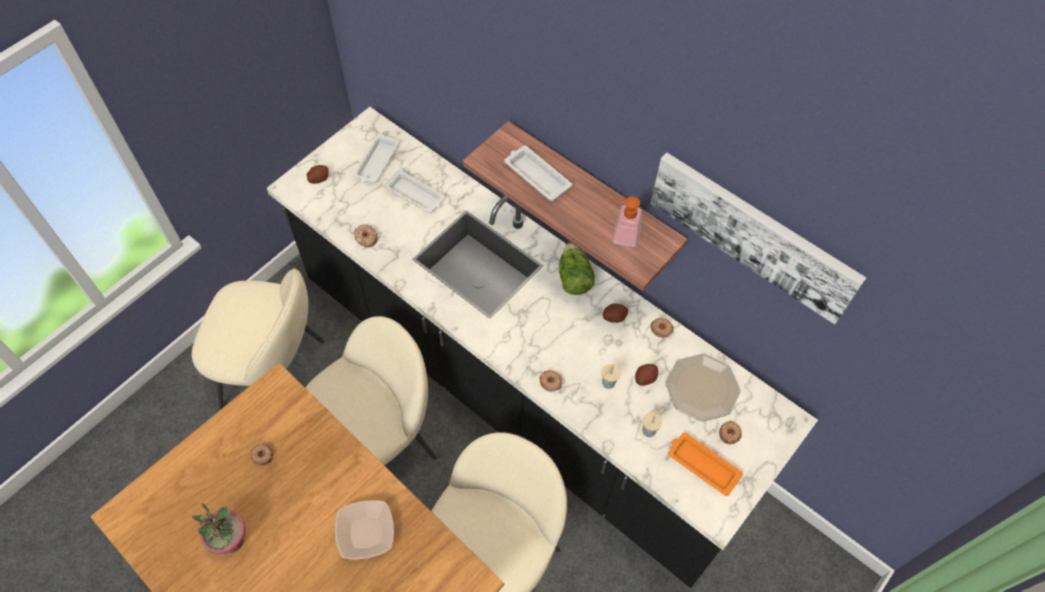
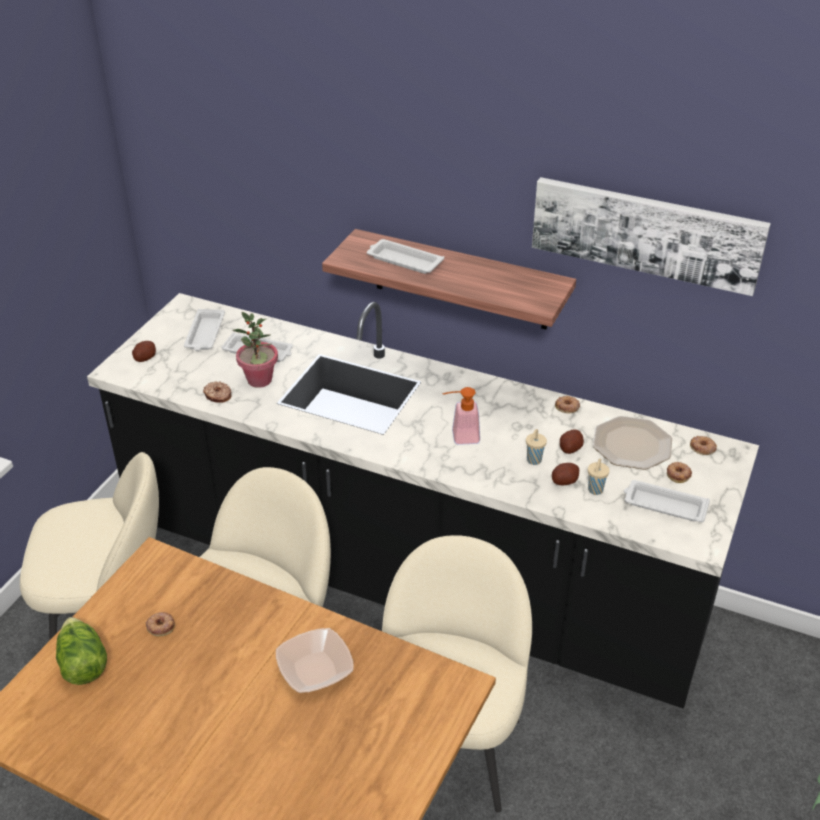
camera: 15 degrees left, 20 degrees down
(231, 540) = (150, 717): potted plant -> potted plant (259, 380)
(550, 382) = (472, 472): donut -> donut (702, 448)
(573, 278) = (457, 385): lettuce -> lettuce (82, 663)
(614, 317) = (514, 407): potato -> potato (564, 481)
(620, 235) = (509, 287): soap dispenser -> soap dispenser (460, 437)
(702, 464) = (664, 505): orange tray -> white tray

